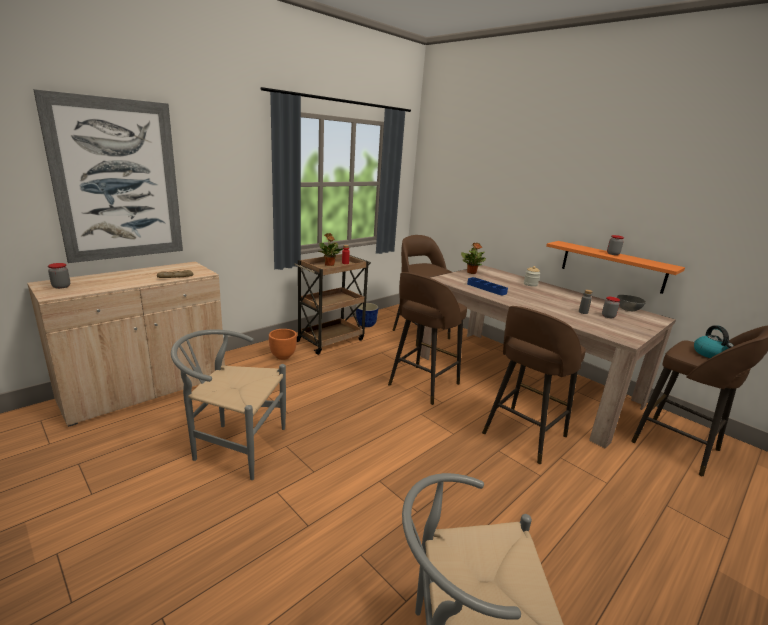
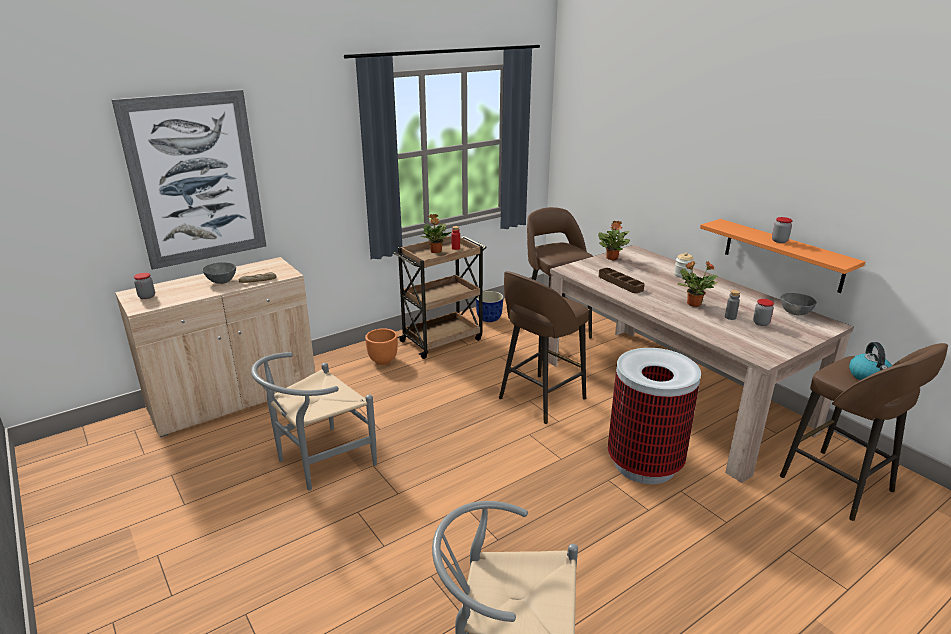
camera: 10 degrees right, 5 degrees up
(139, 276) = (221, 281): none -> grey bowl
(232, 445) = (318, 463): grey chair -> grey chair turned 60 degrees counterclockwise
(486, 288) = (620, 283): blue tray -> brown tray
(522, 436) = (644, 464): brown stool -> trash can
(549, 303) = (693, 304): none -> potted plant

